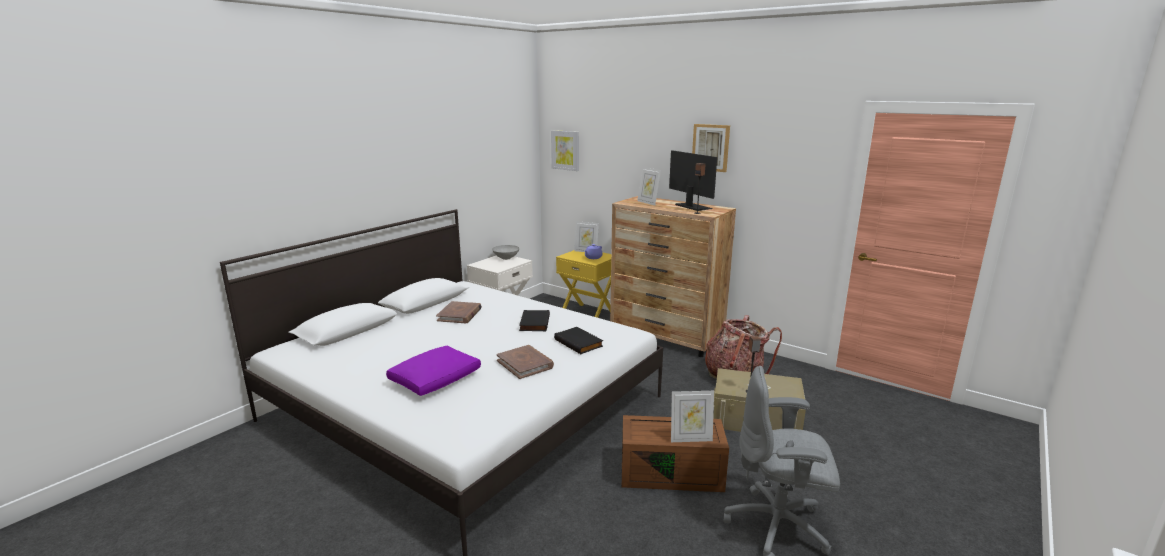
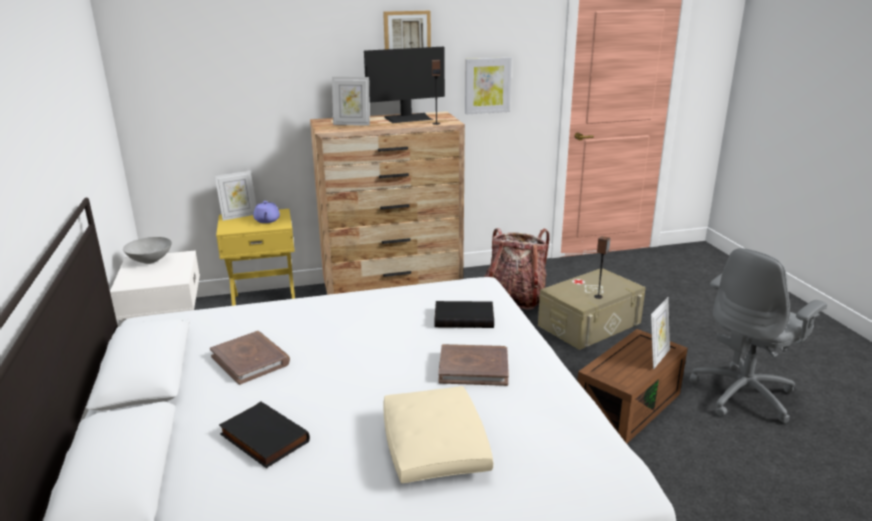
camera: 50 degrees left, 5 degrees up
(436, 380) = (434, 446): purple pillow -> beige pillow
(533, 323) = (367, 322): black book -> black book (262, 438)
(565, 150) = (165, 69): picture -> picture (487, 85)
(693, 206) = (408, 118): monitor -> monitor turned 150 degrees clockwise

